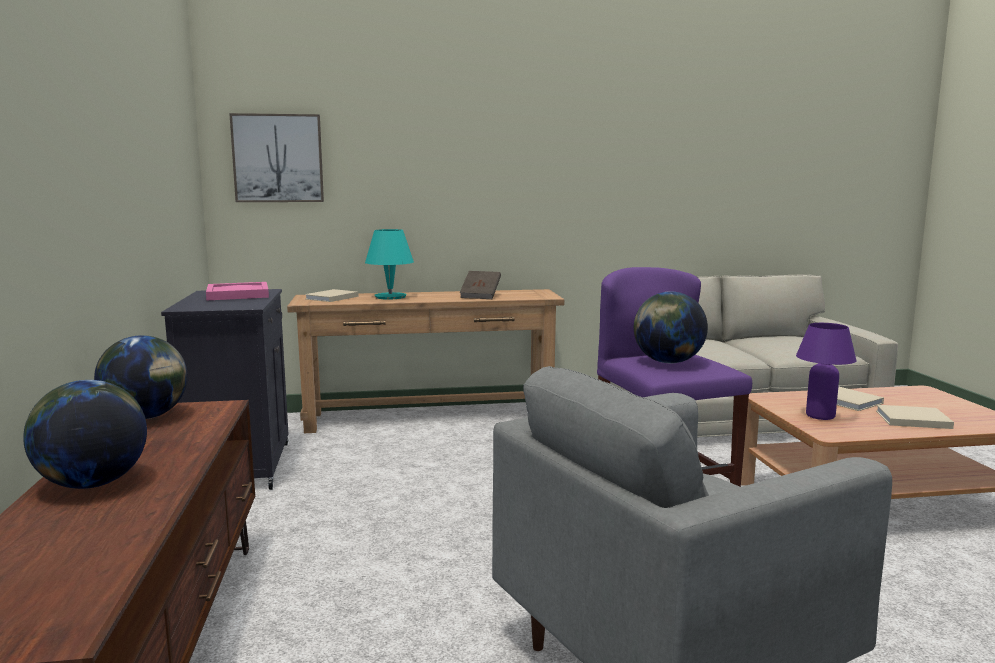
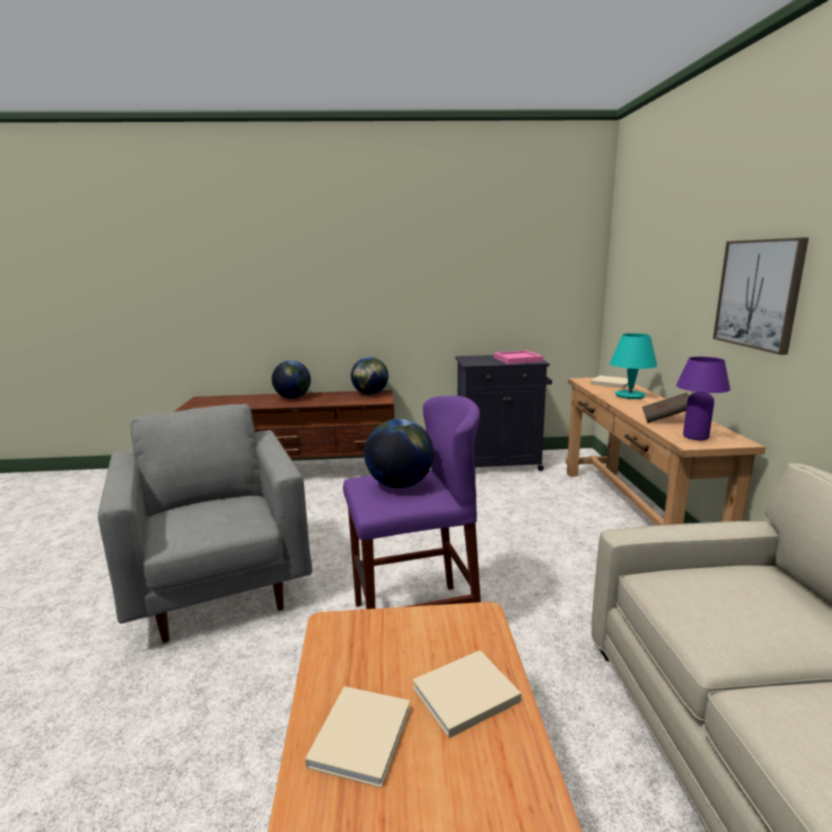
camera: 95 degrees right, 5 degrees up
(278, 158) = (630, 265): picture -> picture (758, 294)
(820, 416) = (395, 640): purple table lamp -> purple table lamp (695, 437)

